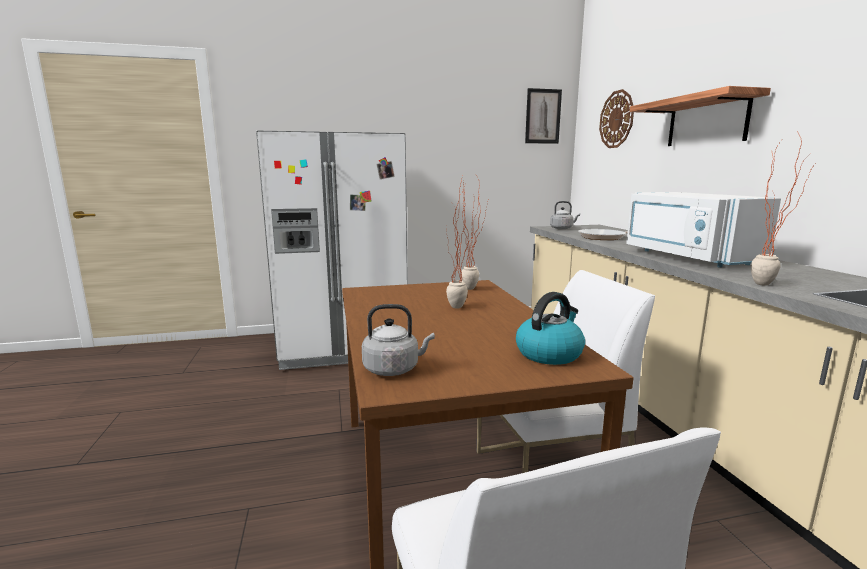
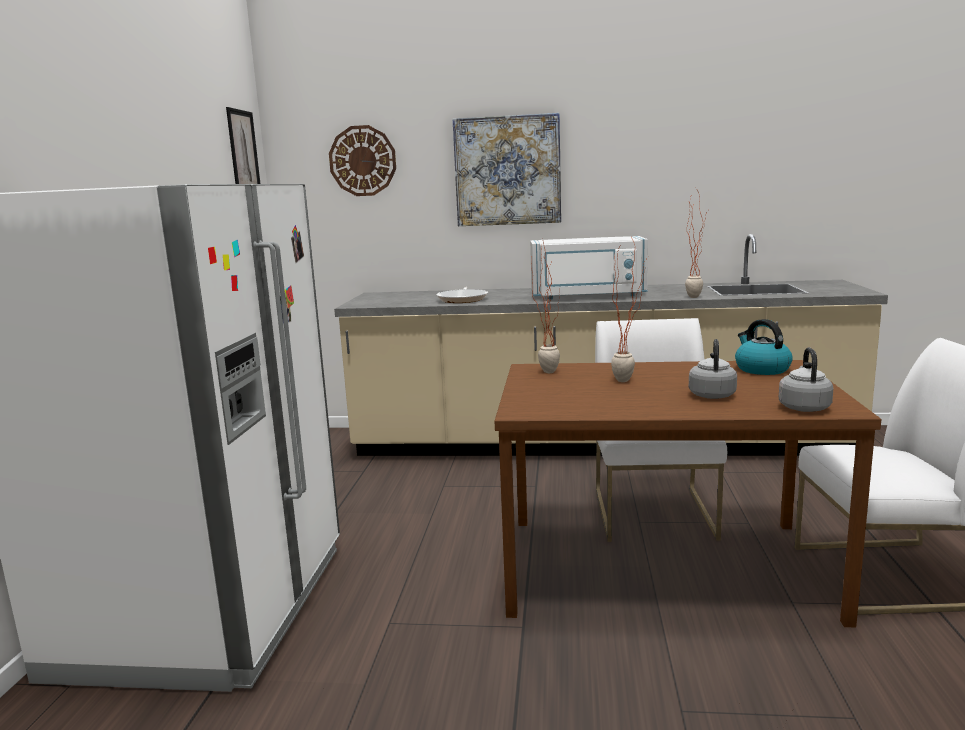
camera: 70 degrees left, 0 degrees up
(562, 228) = (376, 302): grey kettle -> grey kettle (712, 394)
(706, 121) = (507, 171): shelf -> picture

